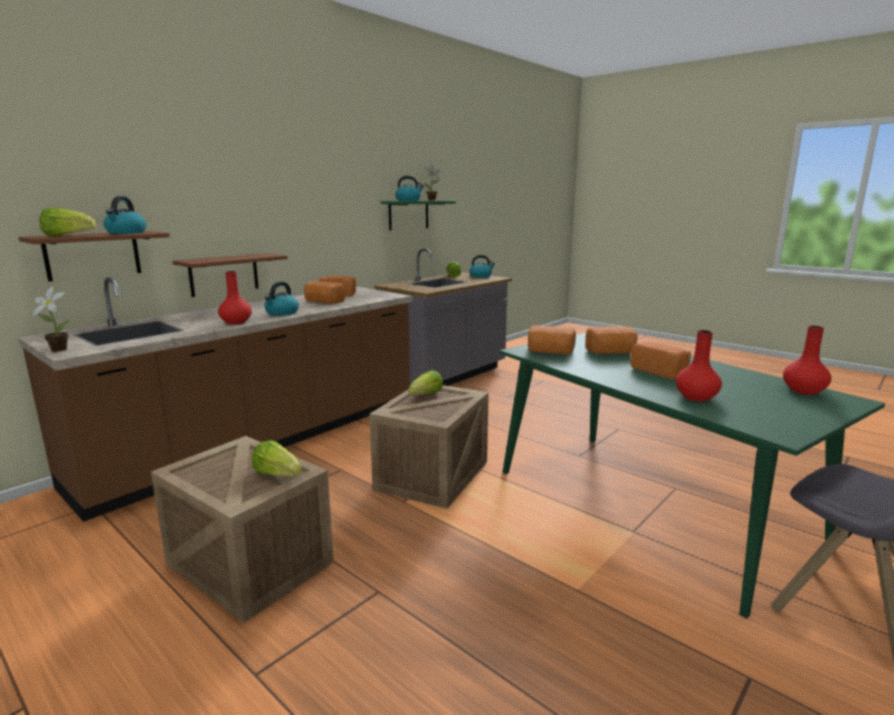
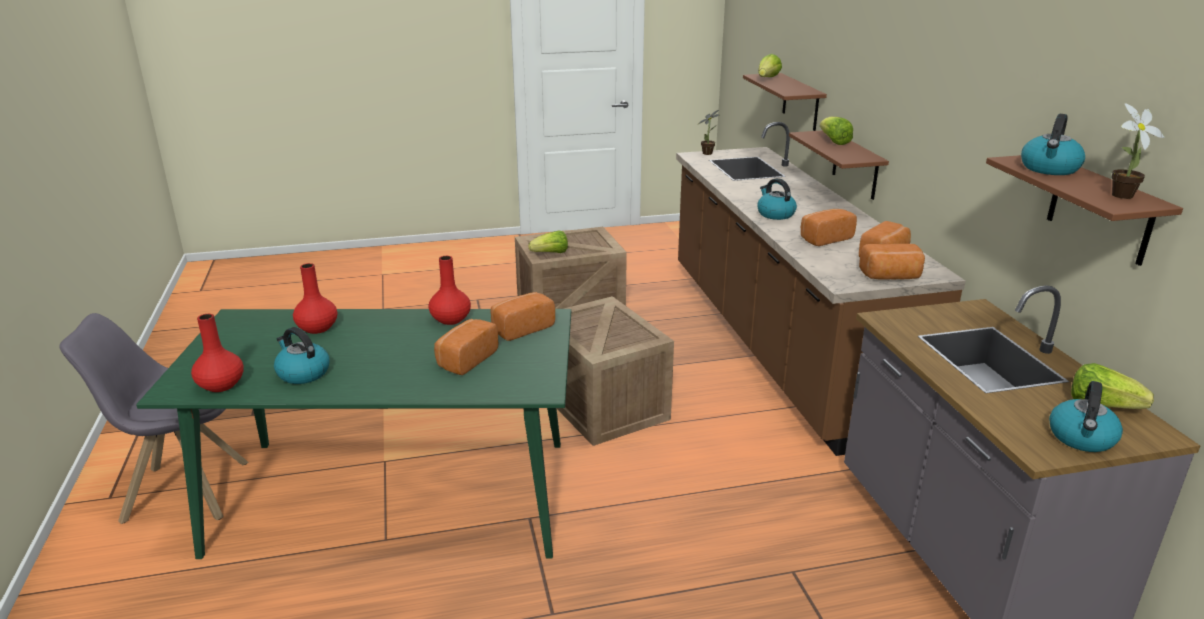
camera: 125 degrees right, 10 degrees up
(126, 233) = (793, 88): kettle -> kettle (302, 373)
(236, 322) = (745, 195): red vase -> red vase (451, 320)
(408, 215) = (1100, 209): green shelf -> brown shelf
(426, 395) = (630, 334): lettuce -> lettuce (833, 141)
(660, 372) = (379, 350): bread -> bread (891, 276)

